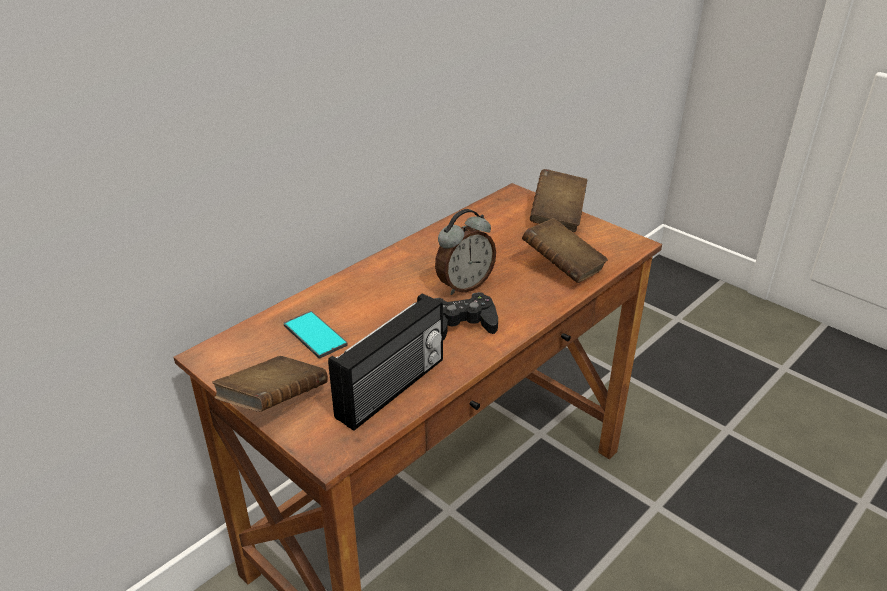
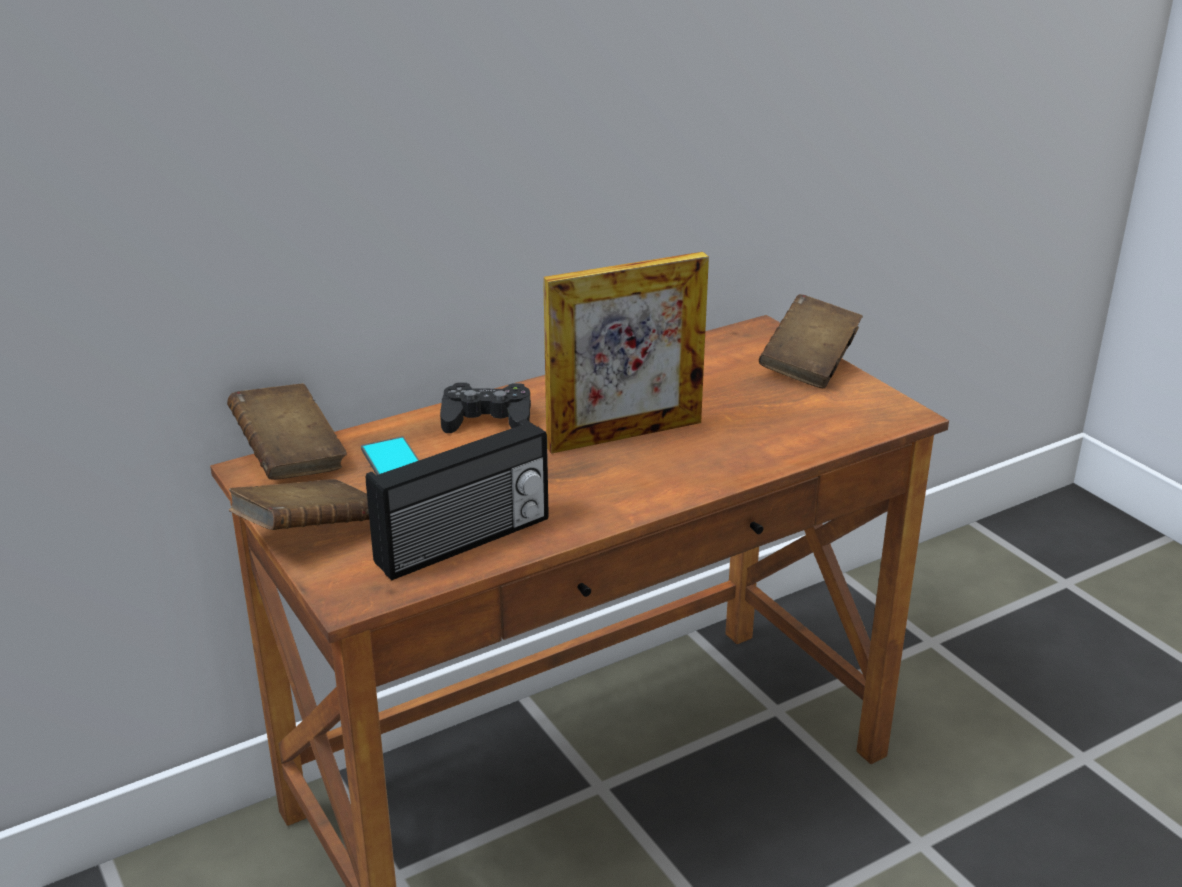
camera: 15 degrees right, 5 degrees down
(461, 324) = (596, 480): black game controller -> black game controller (487, 419)
(464, 285) = (625, 435): alarm clock -> picture frame
(562, 267) = (779, 430): brown book -> brown book (290, 457)

